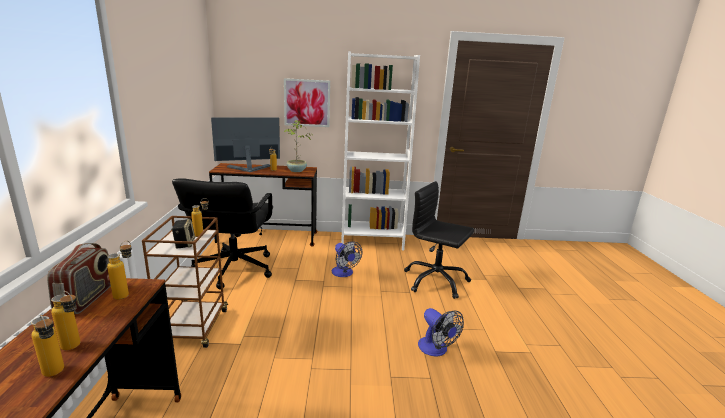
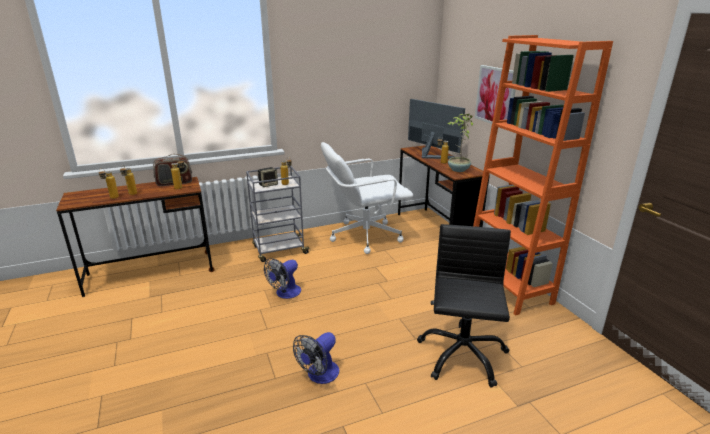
camera: 70 degrees right, 5 degrees up
(194, 328) = (279, 250): brown cart -> grey cart
(233, 269) = (364, 236): black office chair -> white office chair
(344, 273) = (412, 288): fan -> fan (285, 293)
(372, 241) = (507, 287): white bookcase -> orange bookcase

